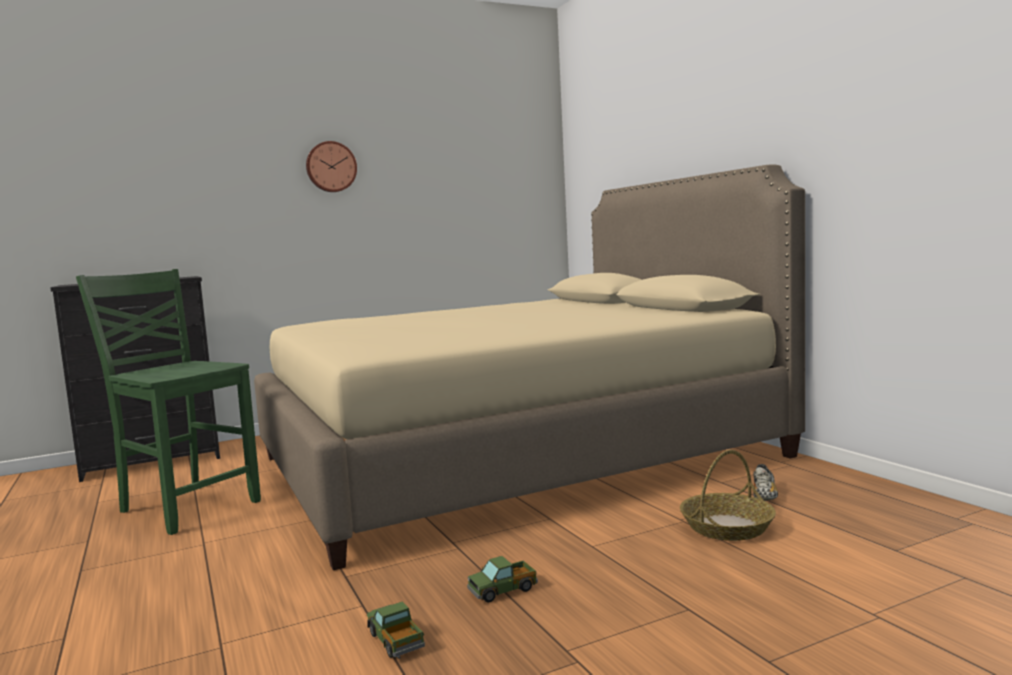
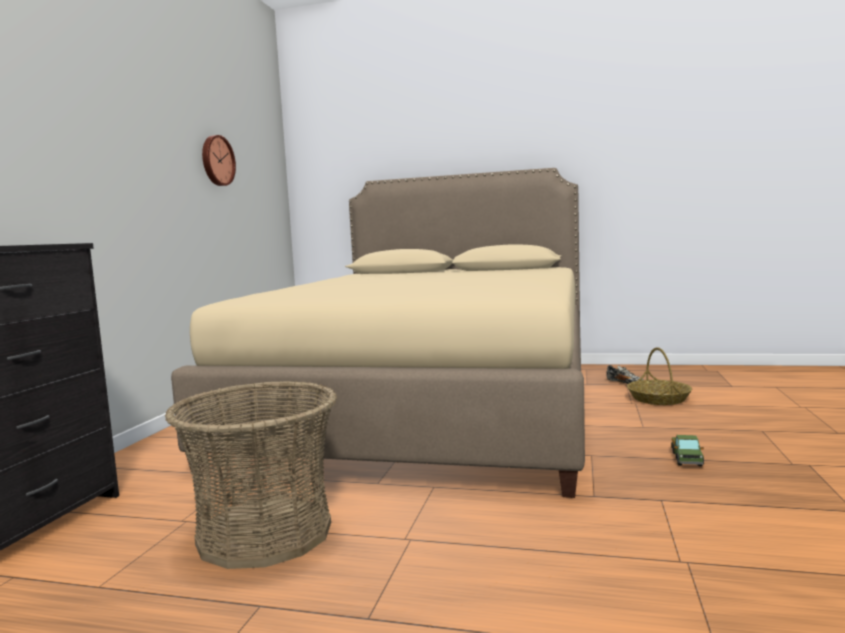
camera: 50 degrees left, 0 degrees up
(187, 507) = (264, 533): green chair -> basket
(331, 167) = (136, 121): wall clock -> wall clock (216, 160)
(396, 641) = (738, 501): toy truck -> none

